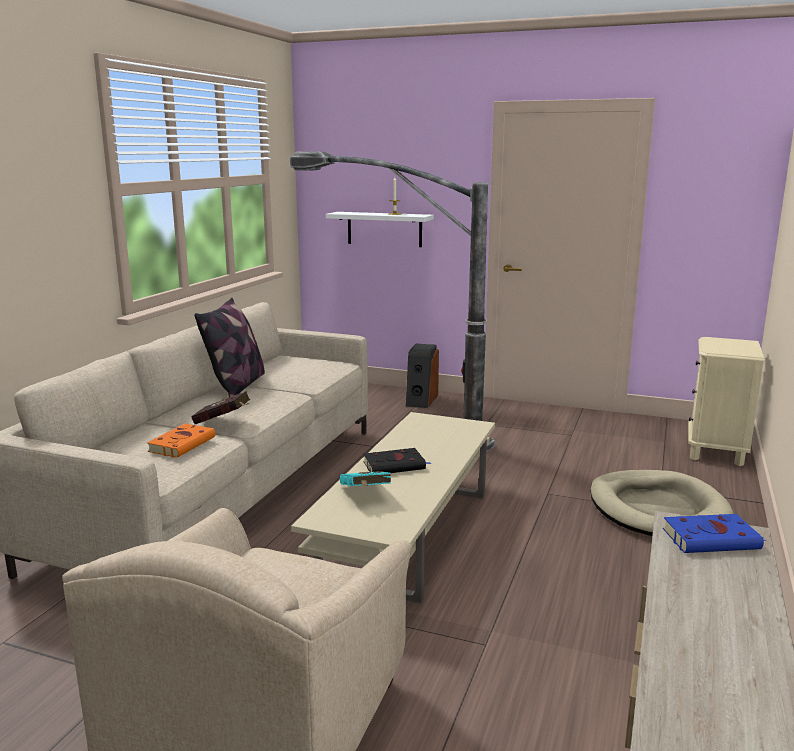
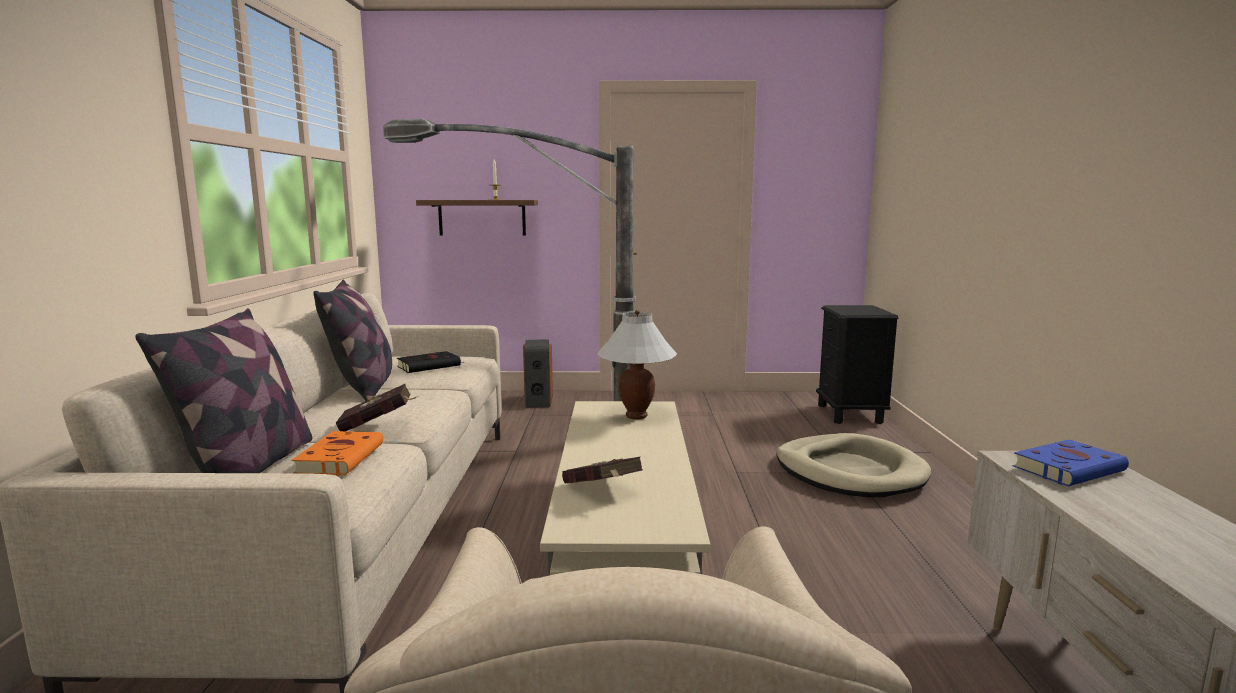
camera: 20 degrees left, 5 degrees down
(126, 443) = (249, 468): none -> pillow
(364, 494) = (602, 491): turquoise book -> red book
(384, 229) = (482, 217): white shelf -> brown shelf
(396, 465) = (610, 455): black book -> black book (430, 366)
(448, 433) = (636, 416): none -> white table lamp
(716, 451) = (850, 414): beige nightstand -> black nightstand

